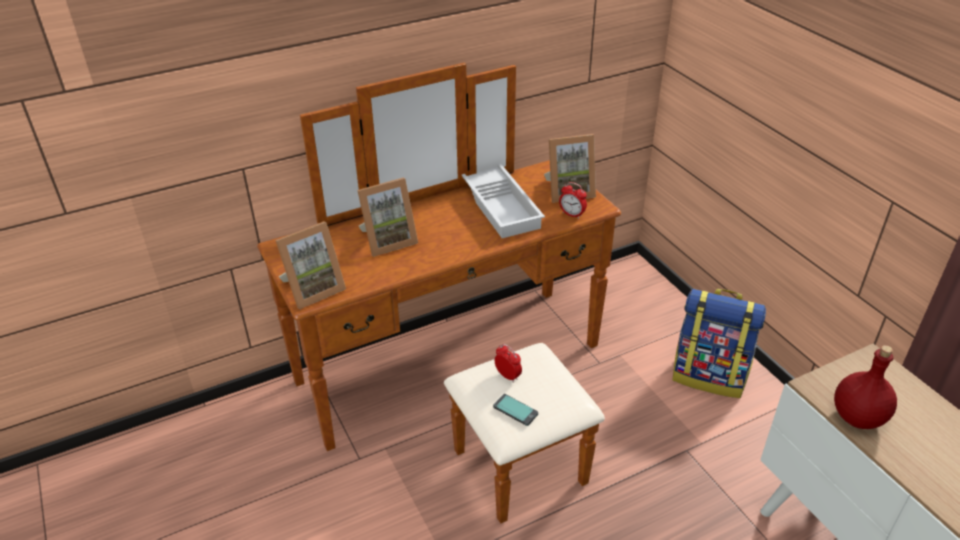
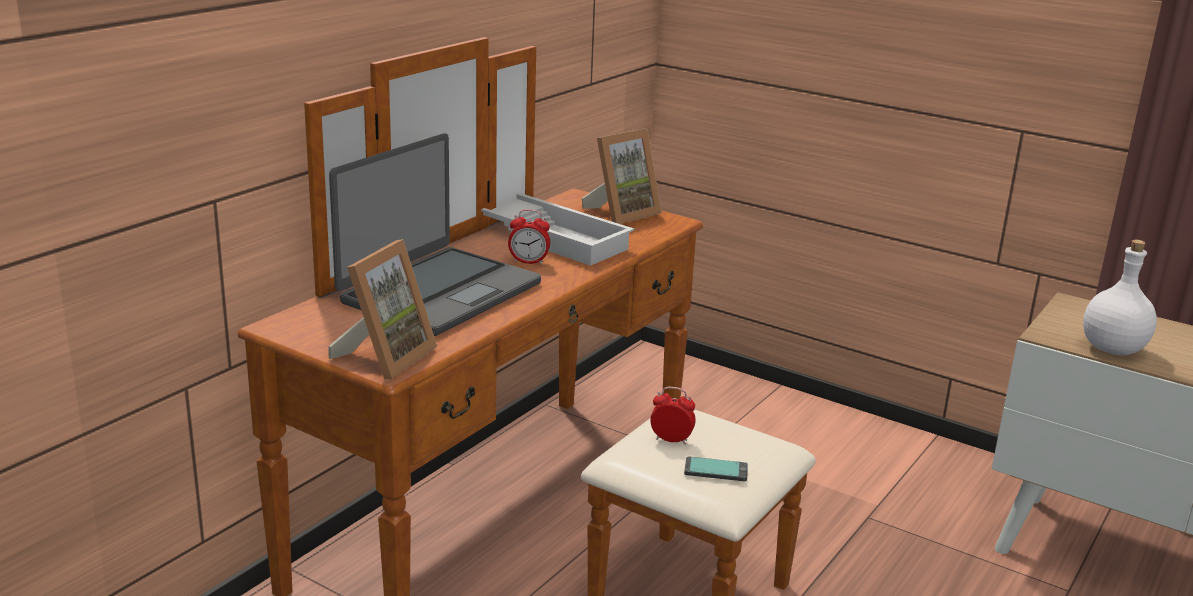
camera: 30 degrees left, 15 degrees down
(388, 240) = (439, 292): picture frame -> laptop
(572, 214) = (651, 232): alarm clock -> alarm clock (529, 262)
(709, 376) = (829, 439): backpack -> none
(858, 417) = (1113, 349): red bottle -> white bottle

